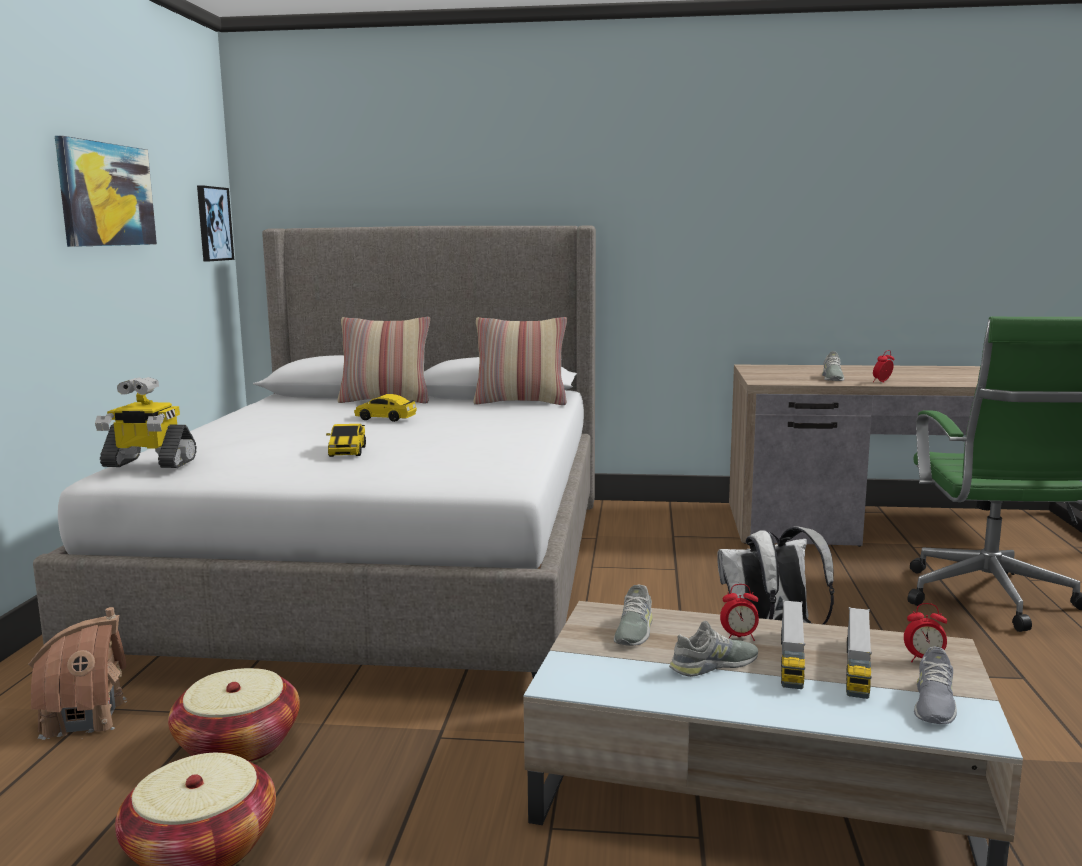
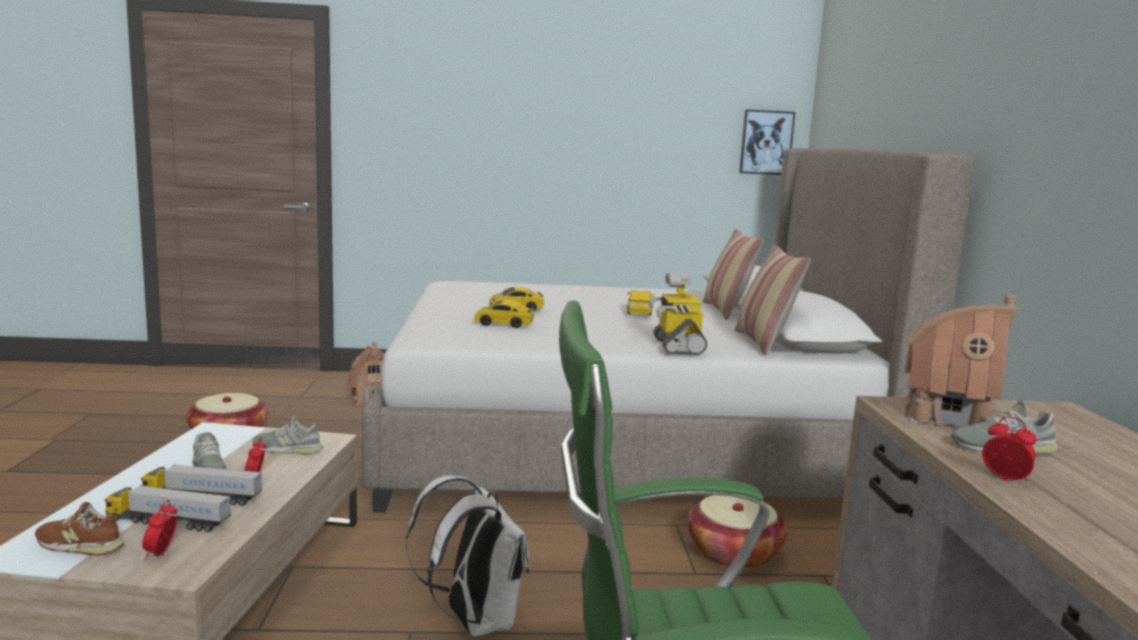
camera: 80 degrees right, 0 degrees up
(106, 194) = (609, 115): picture -> none
(148, 463) = (463, 281): toy robot -> toy robot (676, 346)
(238, 745) = (330, 431): basket -> basket (734, 553)
(432, 456) = (504, 324): none -> toy car
(781, 378) = (947, 416): none -> toy house
(933, 702) = (80, 545): grey shoe -> brown shoe

